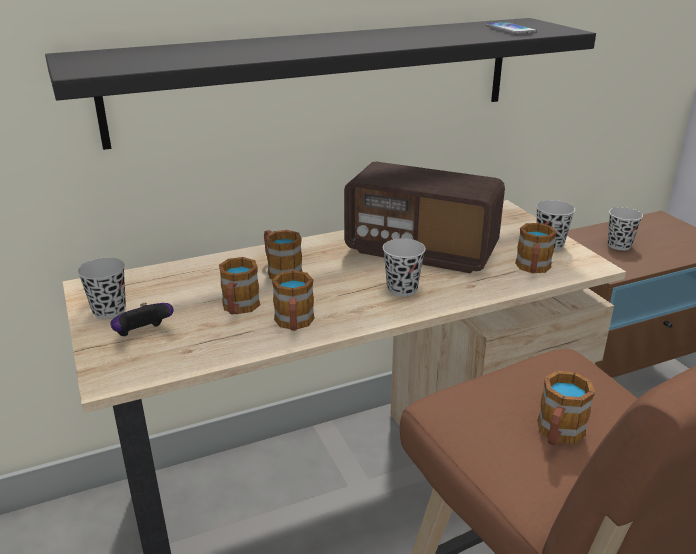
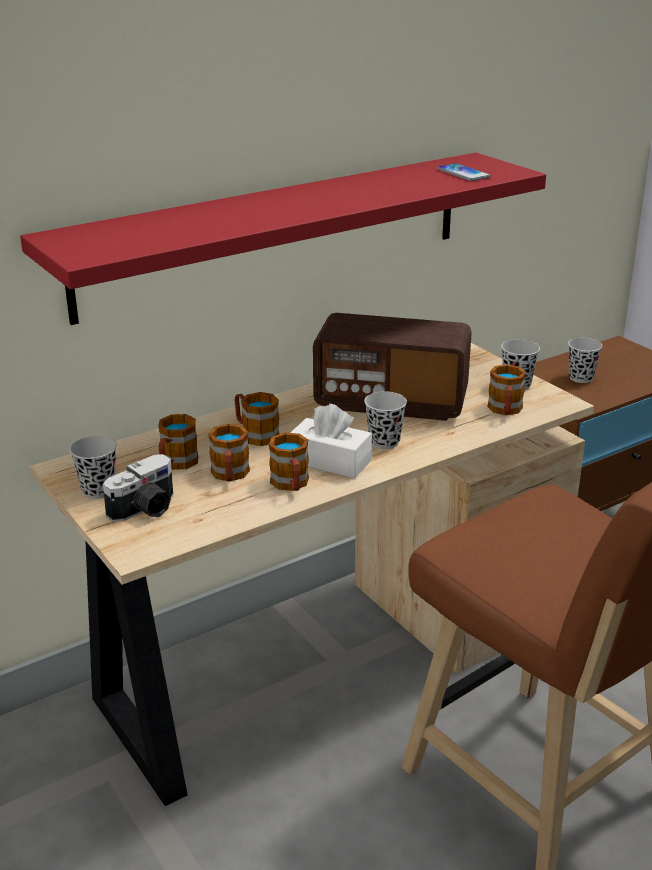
camera: 10 degrees left, 0 degrees up
(143, 335) = (146, 509): game controller -> camera
(319, 79) = (276, 233): black shelf -> red shelf
(341, 303) = (330, 461): none -> white tissue box
(558, 434) = (555, 556): mug -> mug (176, 464)

